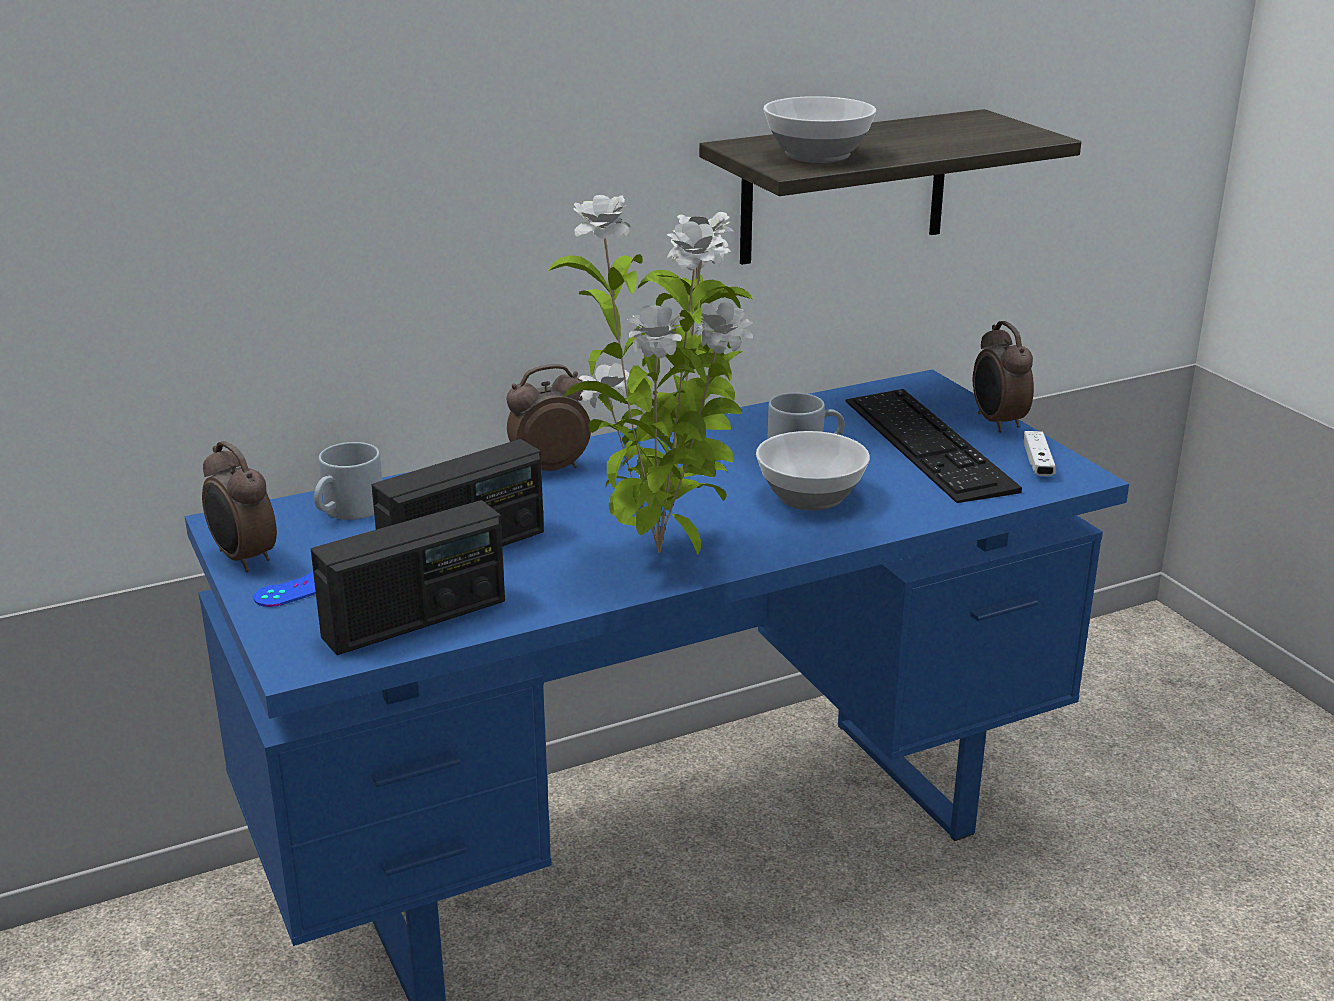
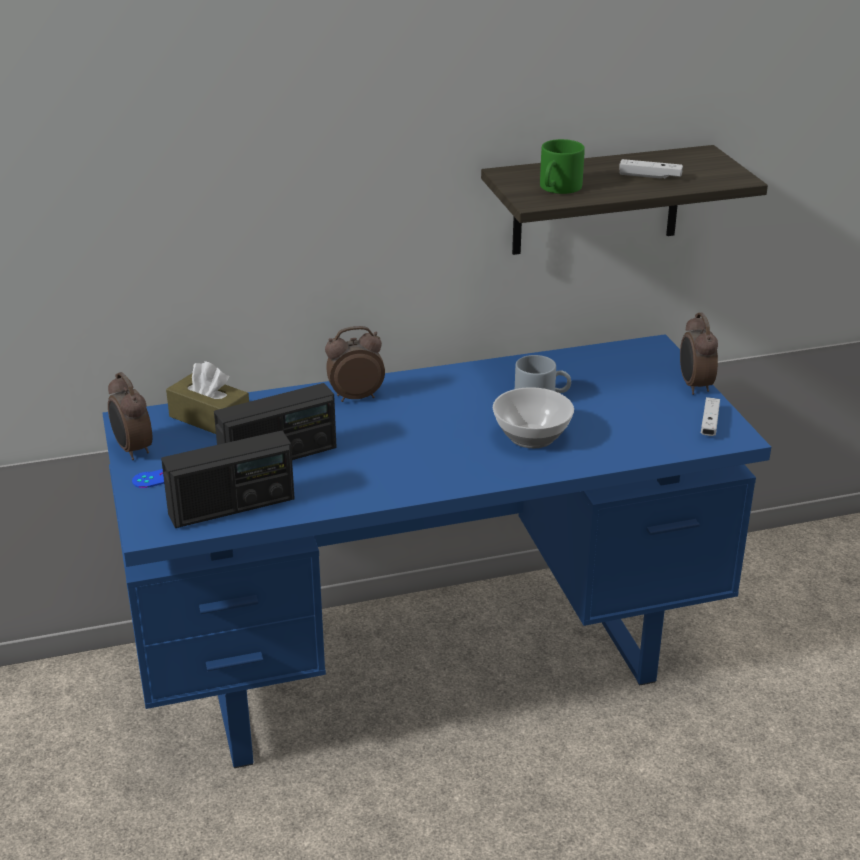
camera: 10 degrees right, 5 degrees up
(348, 511) = (210, 418): grey mug -> brown tissue box
(663, 554) = (412, 473): potted plant -> none
(815, 156) = (558, 188): bowl -> green mug
(927, 139) = (650, 176): none -> white game controller
(927, 444) = (634, 400): keyboard -> none

